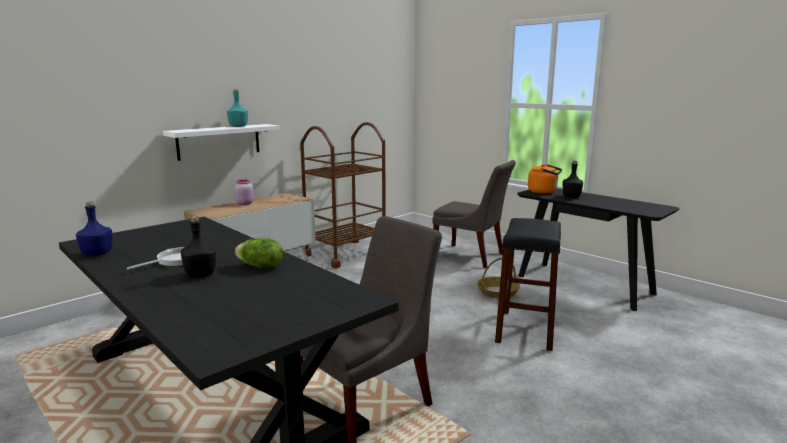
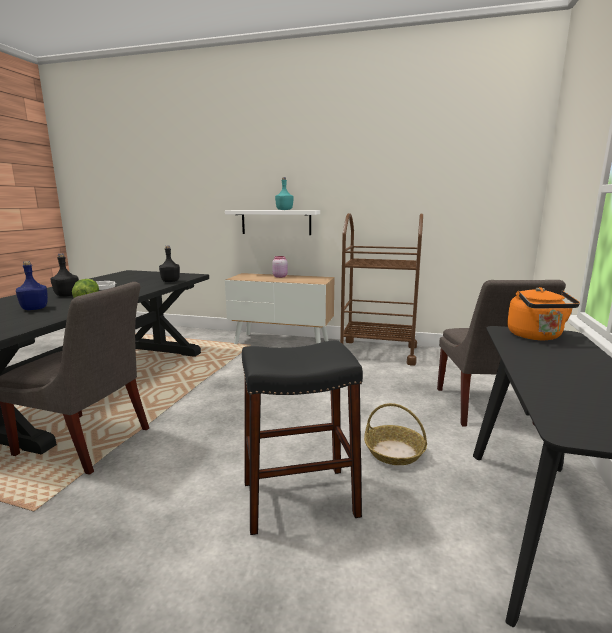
camera: 60 degrees right, 0 degrees up
(97, 254) = (106, 277): blue bottle -> blue bottle (34, 309)
(571, 197) = (547, 354): black bottle -> black bottle (170, 281)

